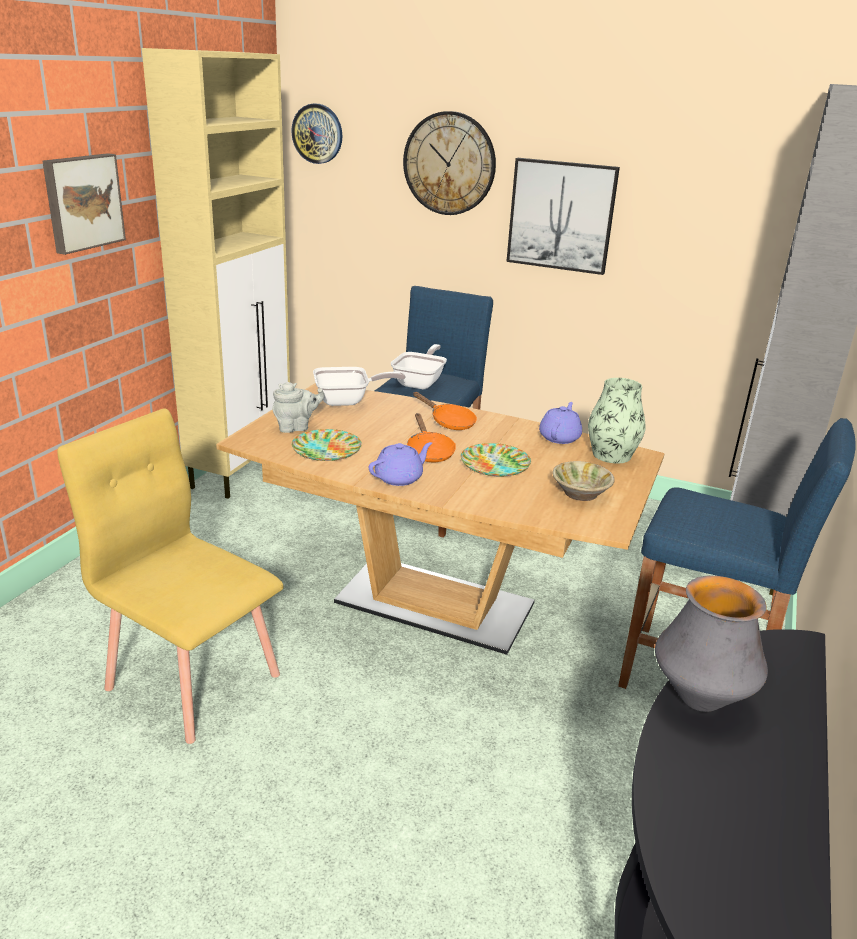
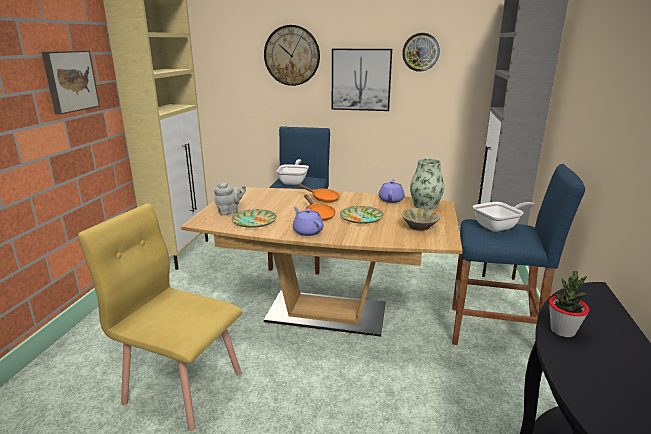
camera: 10 degrees left, 5 degrees down
(317, 133) = (209, 45): wall clock -> wall clock (420, 52)
(348, 401) = (256, 194): frying pan -> frying pan (499, 227)
(400, 478) = (307, 231): purple teapot -> purple teapot turned 75 degrees counterclockwise
(699, 699) = (562, 331): vase -> potted plant

